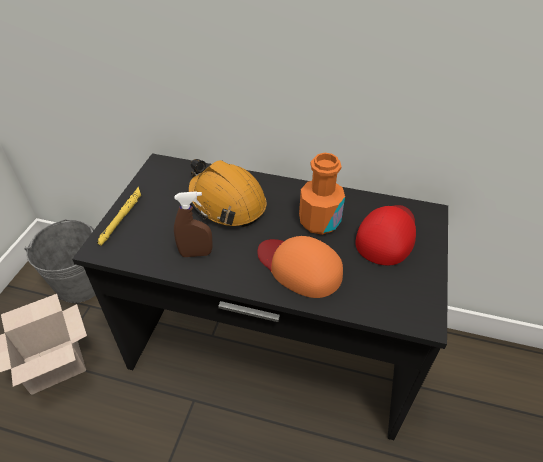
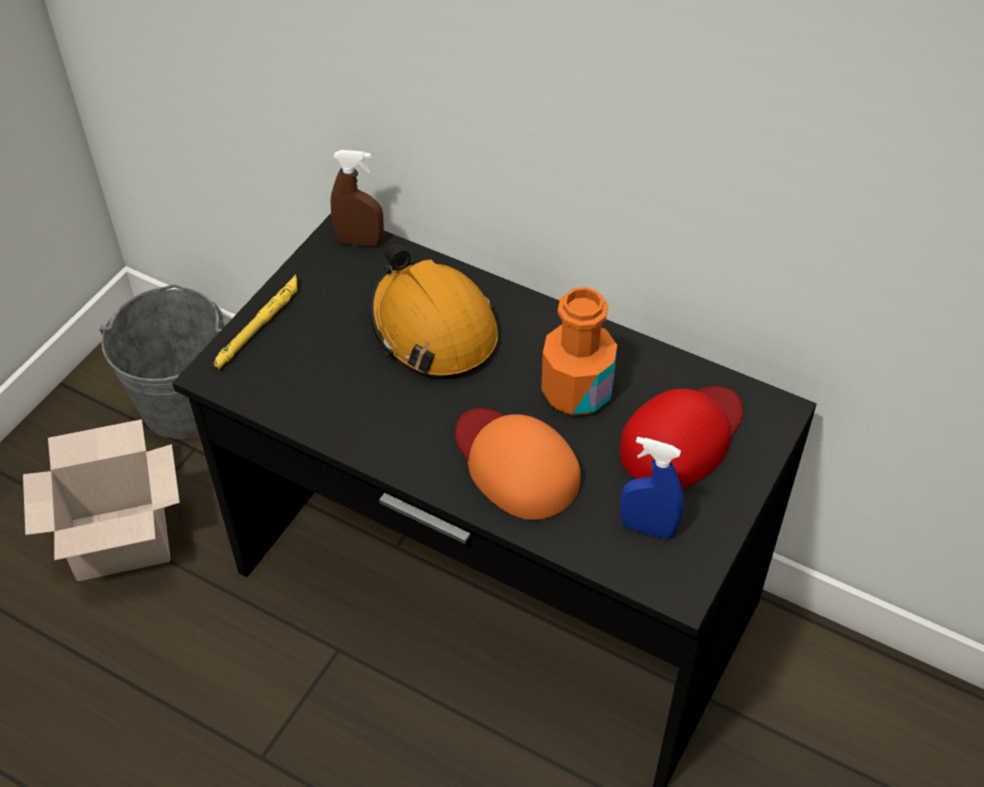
camera: 15 degrees right, 5 degrees up
(196, 253) = (360, 410): brown spray bottle -> brown spray bottle (360, 241)
(390, 288) = (647, 528): none -> blue spray bottle

